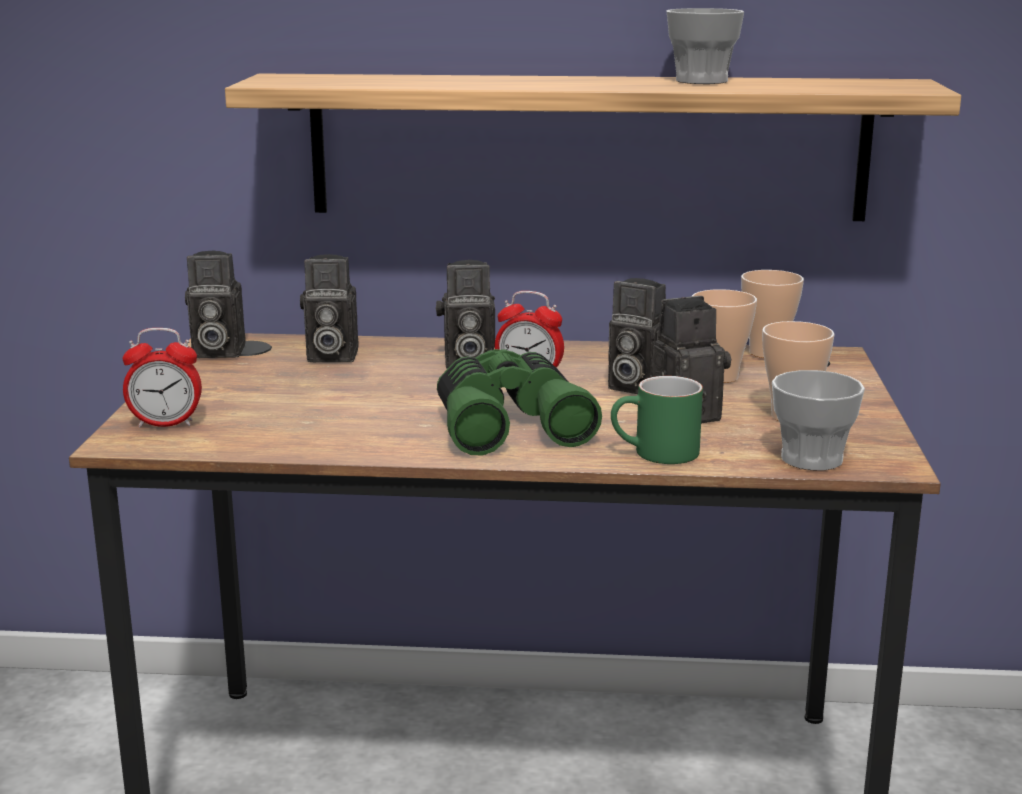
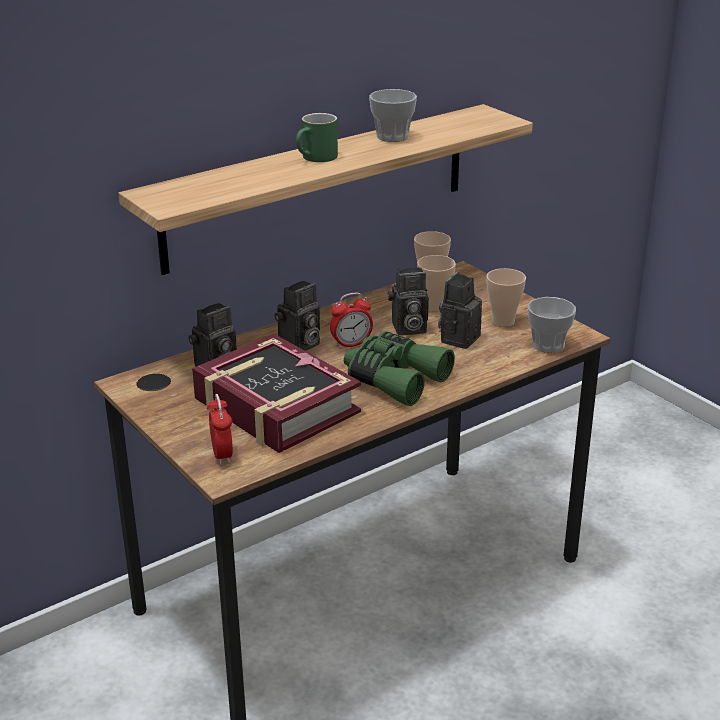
camera: 40 degrees left, 10 degrees up
(166, 424) = (222, 454): alarm clock -> alarm clock turned 60 degrees counterclockwise
(215, 352) = (143, 393): camera -> none
(315, 404) = (275, 406): none -> book
(655, 454) = (485, 369): green mug -> green mug (316, 158)

